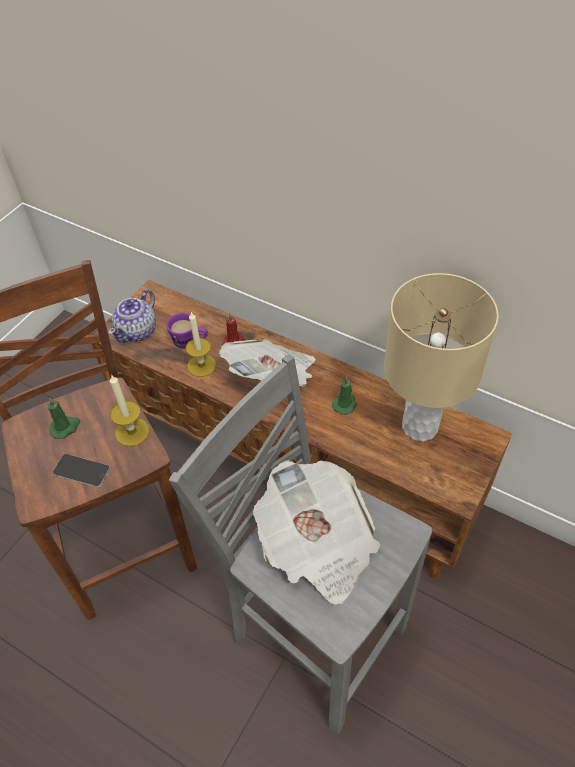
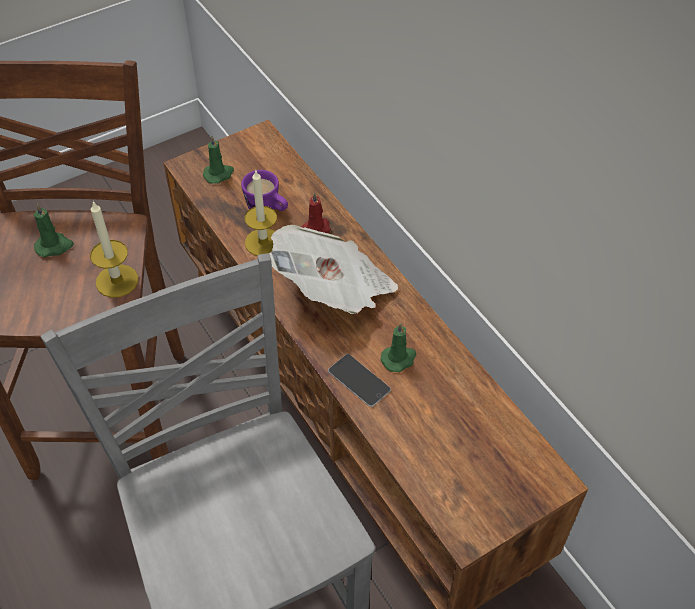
camera: 25 degrees right, 0 degrees up
(81, 470) = (39, 300): phone -> phone (359, 380)
(137, 331) = (219, 174): teapot -> green candle
(318, 545) = (229, 502): newspaper -> none
(419, 427) = (472, 426): beige table lamp -> none

